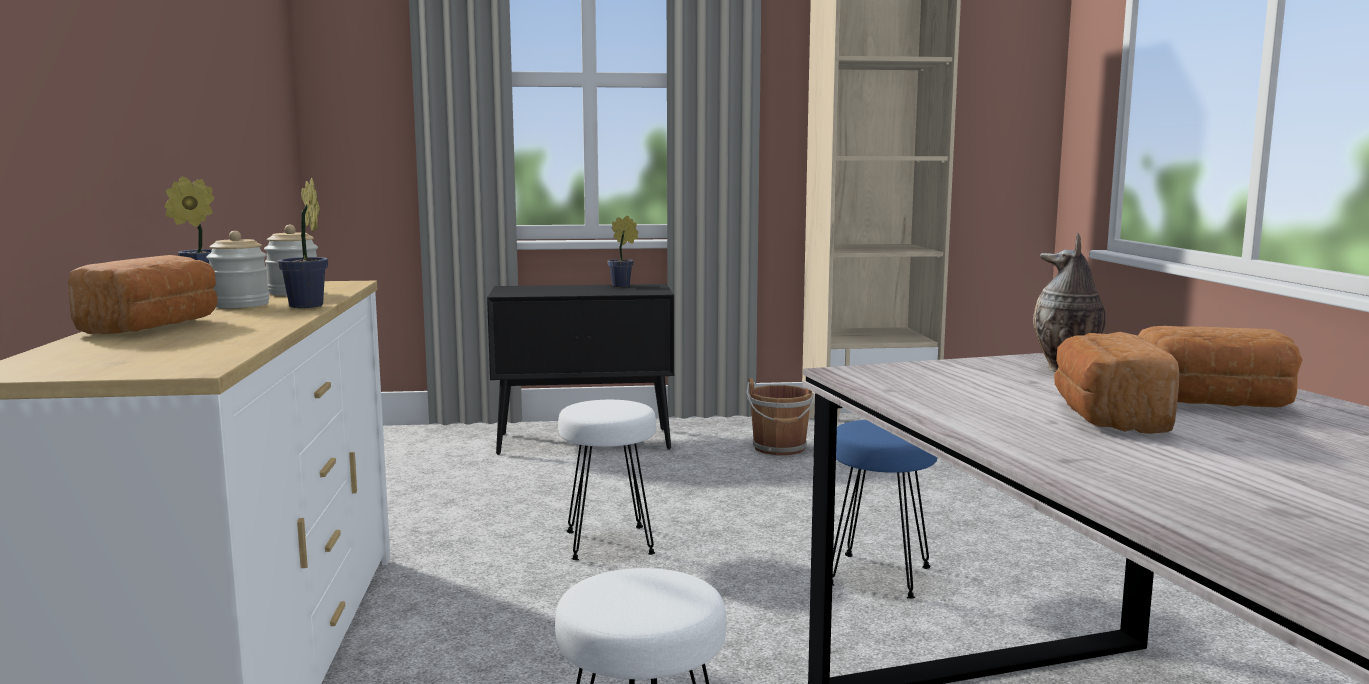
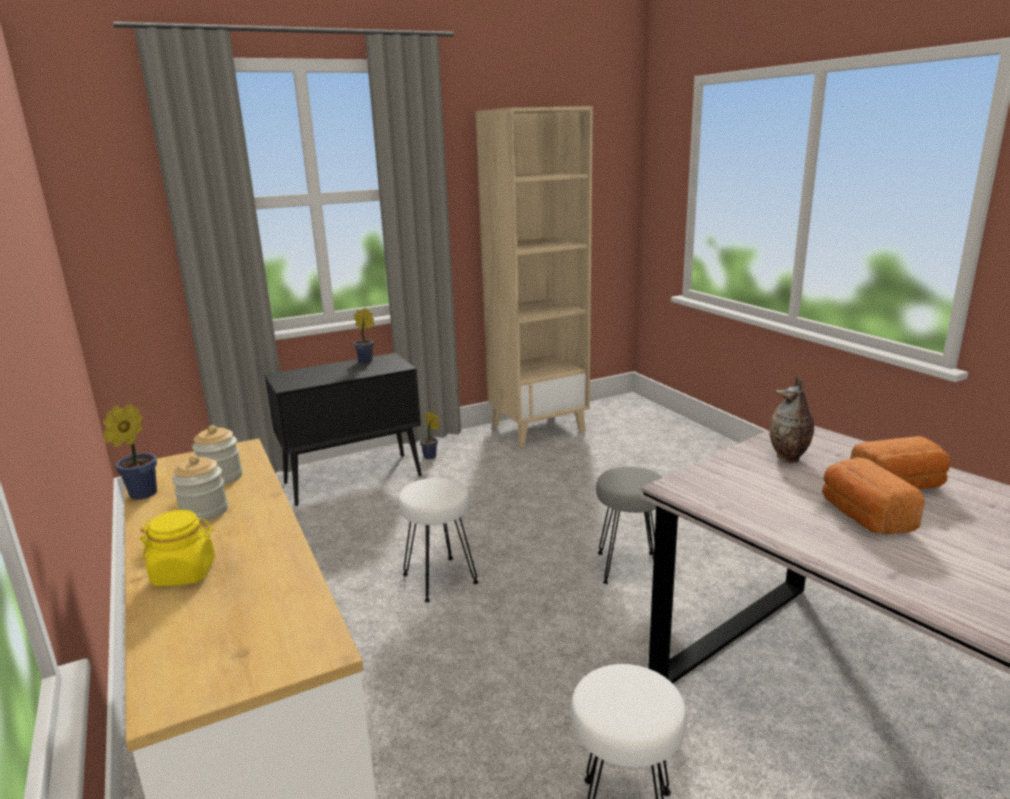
camera: 20 degrees left, 10 degrees up
(155, 327) = (184, 573): bread -> yellow jar
(307, 306) = (266, 504): potted plant -> potted plant (431, 457)
(780, 448) = (495, 461): brown bucket -> none
(879, 575) = (628, 567): blue stool -> grey stool

